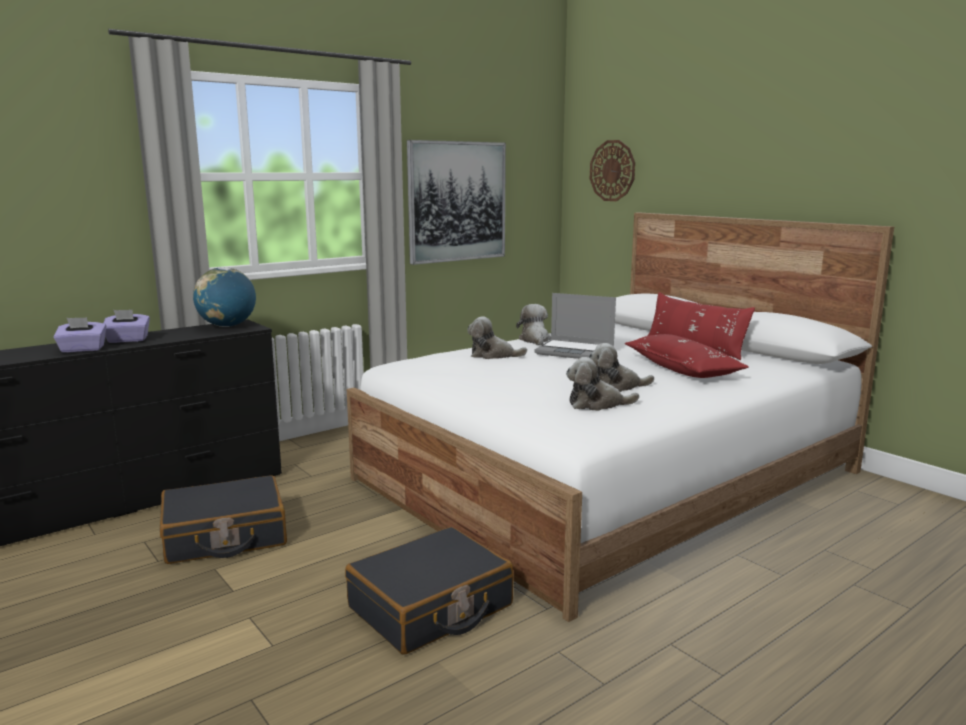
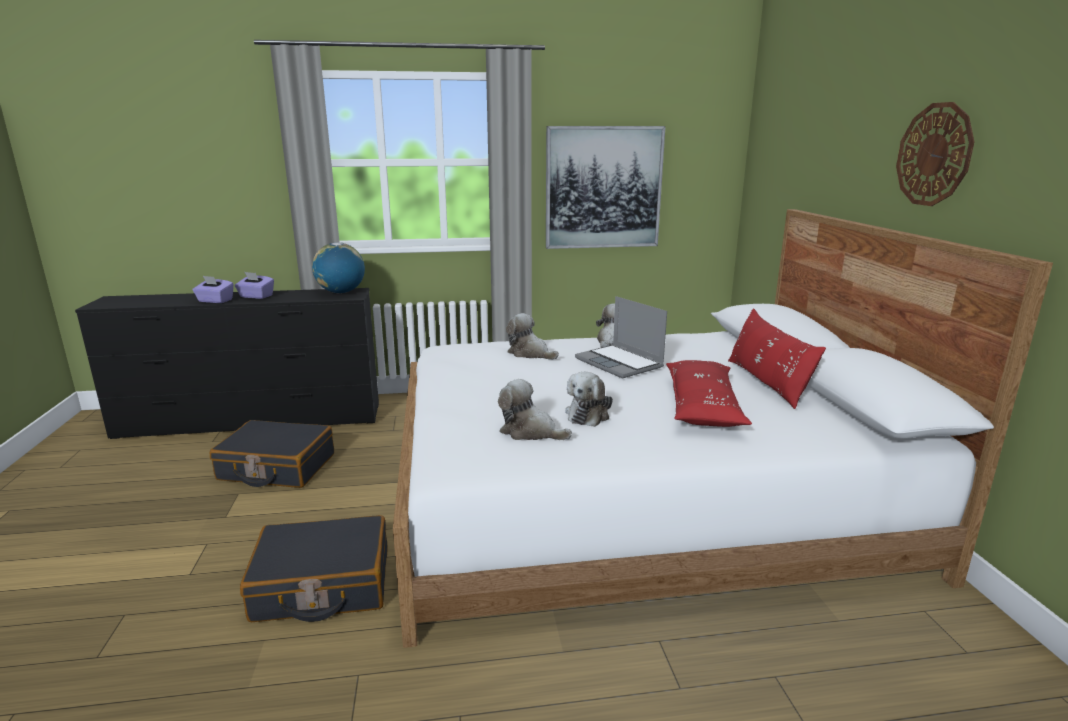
camera: 30 degrees right, 5 degrees up
(612, 170) = (782, 158): wall clock -> wall clock (934, 155)
(616, 386) = (588, 414): plush toy -> plush toy turned 90 degrees counterclockwise

